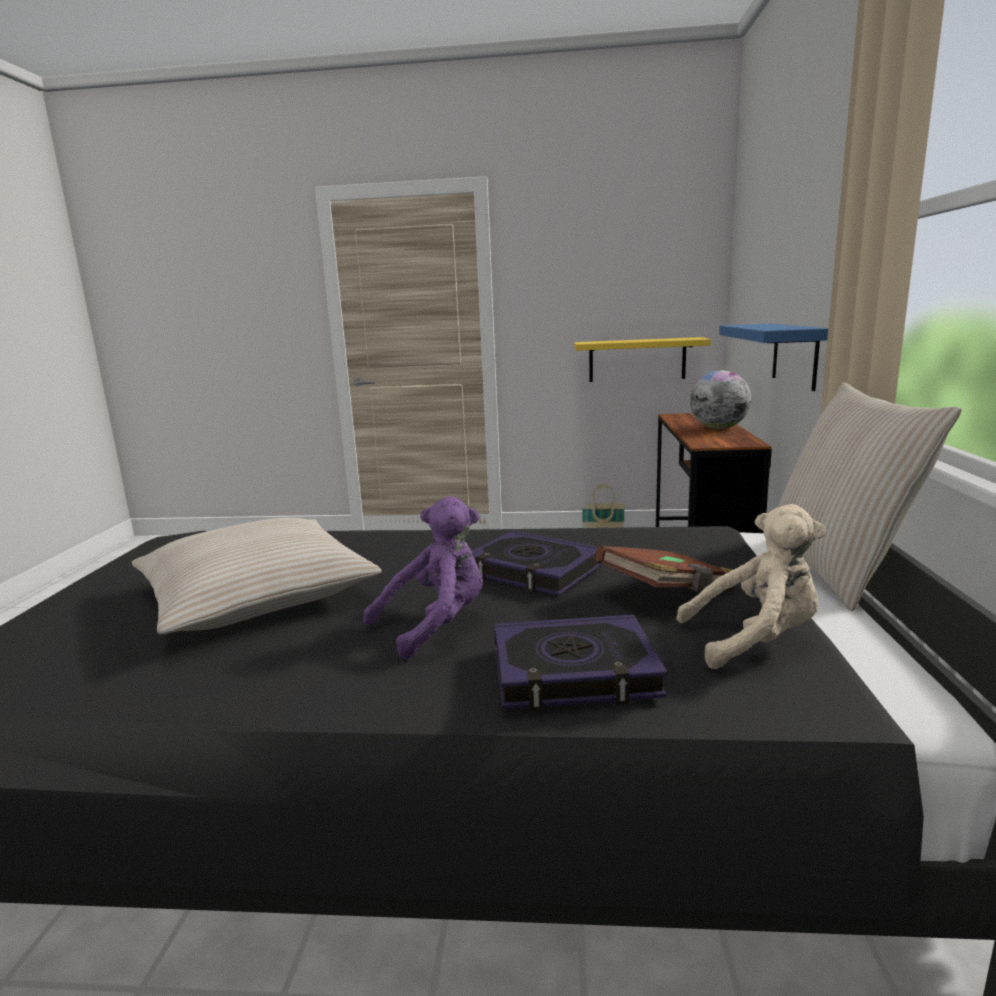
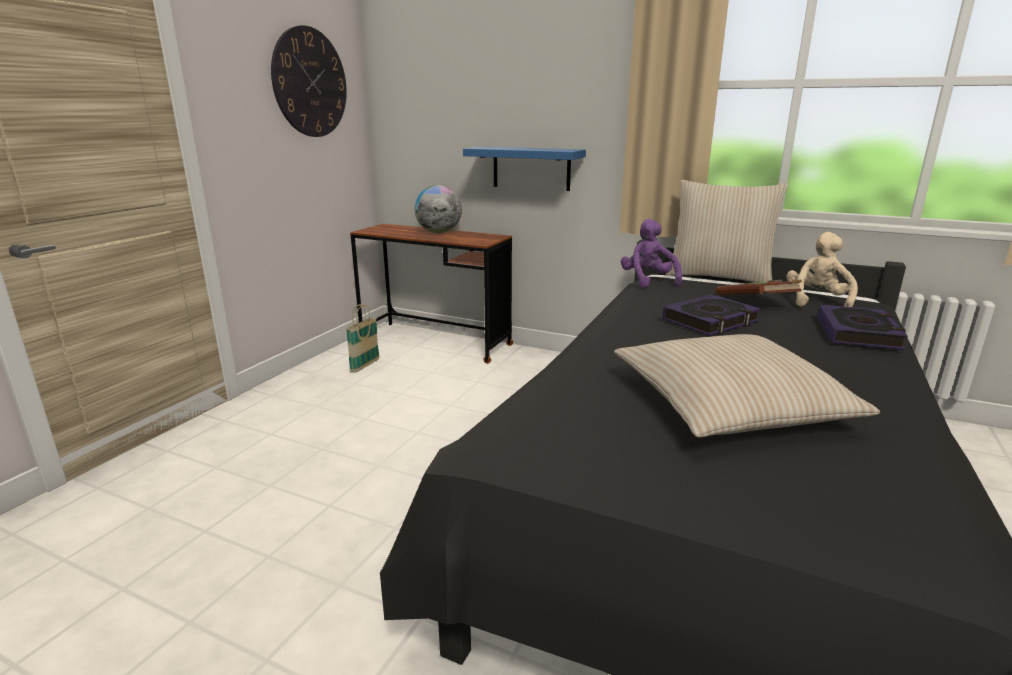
camera: 70 degrees left, 5 degrees up
(436, 625) = (797, 353): purple plush toy -> purple plush toy (648, 281)
(635, 259) = (310, 83): none -> wall clock
(637, 360) = (323, 183): yellow shelf -> none

